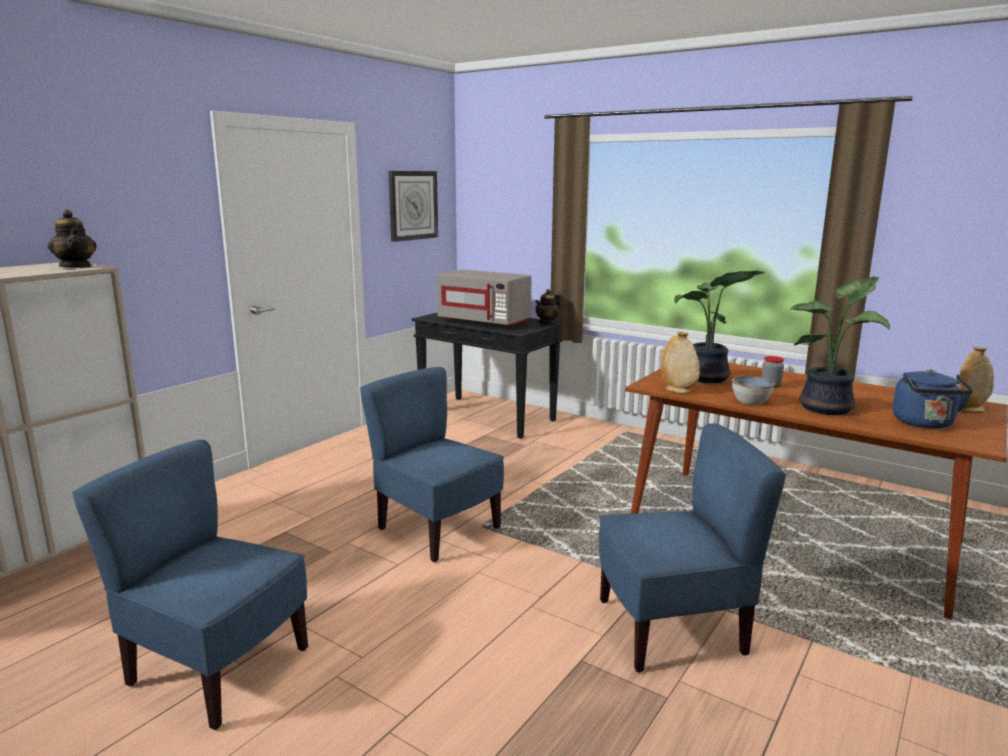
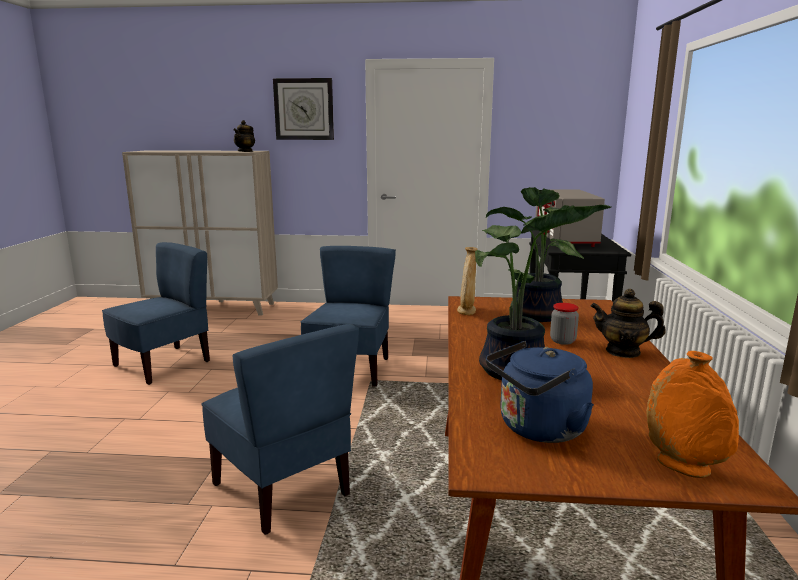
camera: 60 degrees right, 0 degrees up
(216, 669) = (163, 364): blue chair -> blue chair turned 45 degrees clockwise
(413, 205) = (558, 128): wall clock -> wall clock (304, 109)
(547, 323) = (612, 250): teapot -> teapot (623, 351)
(750, 401) = (480, 338): bowl -> none
(970, 410) = (683, 466): beige vase -> orange vase

